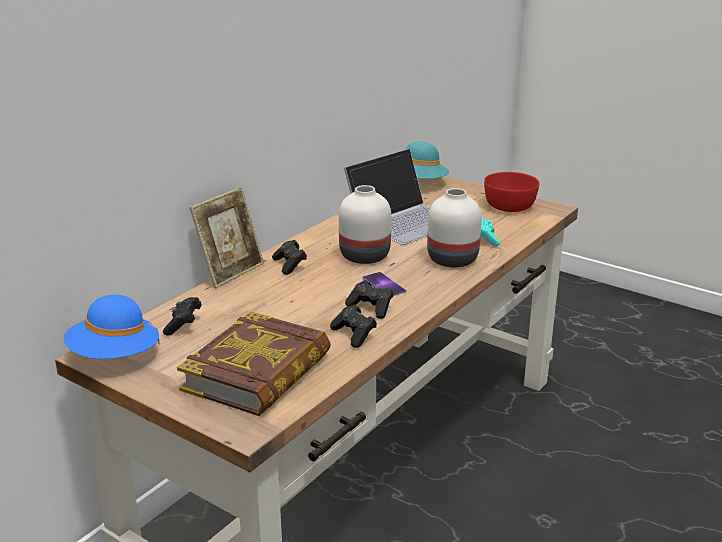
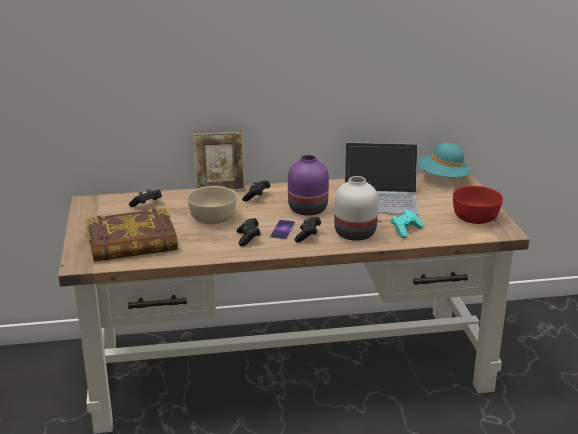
camera: 45 degrees right, 0 degrees up
(114, 356) = (93, 206): blue hat -> none
(290, 305) = (212, 218): none -> beige bowl
(354, 335) = (210, 247): black game controller -> black game controller (308, 236)
(365, 255) = (308, 209): white vase -> purple vase

